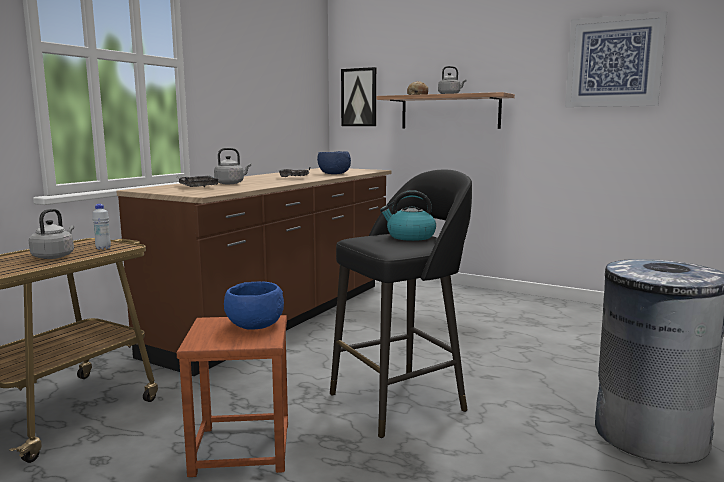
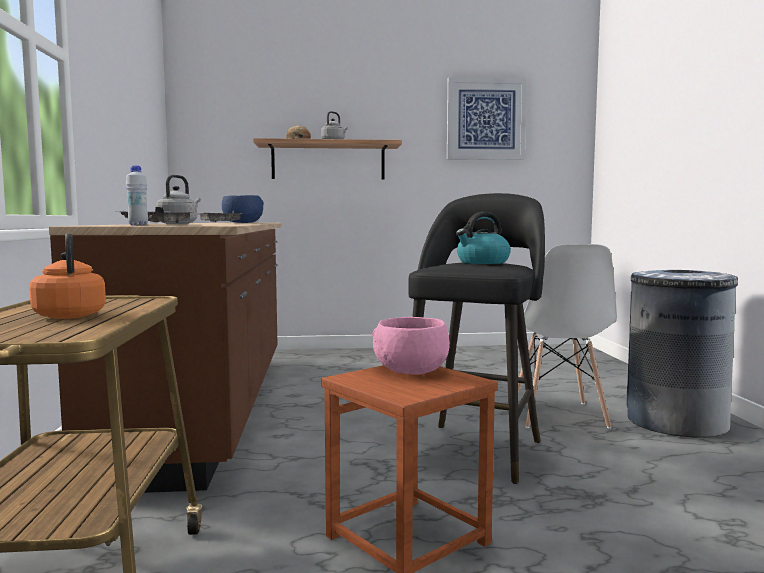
camera: 35 degrees left, 5 degrees down
(54, 256) = (70, 315): grey kettle -> orange kettle
(103, 248) = (115, 304): white bottle -> white bottle (138, 225)
(254, 325) = (410, 371): blue bowl -> pink bowl
(359, 97) = (212, 142): picture -> none
(531, 392) = (557, 415): none -> white chair

